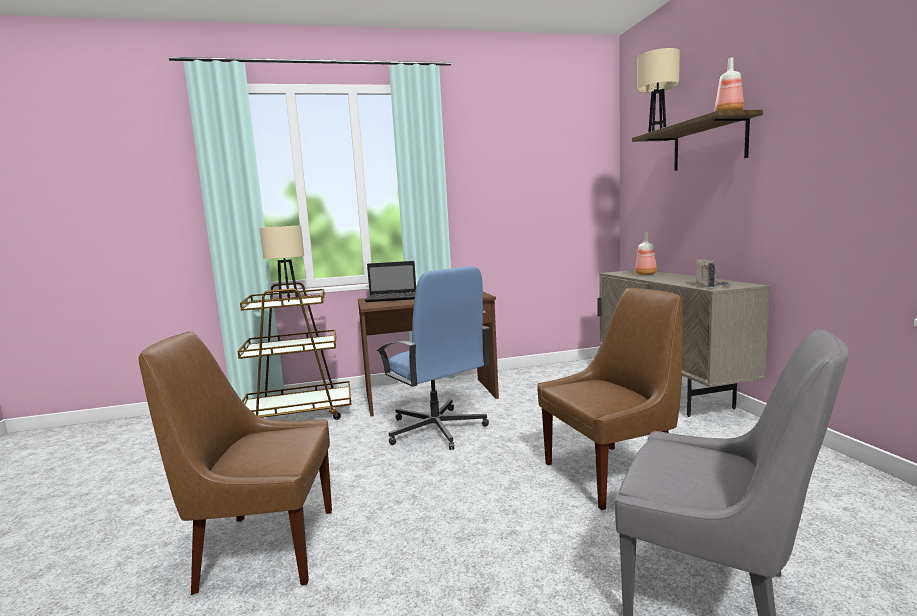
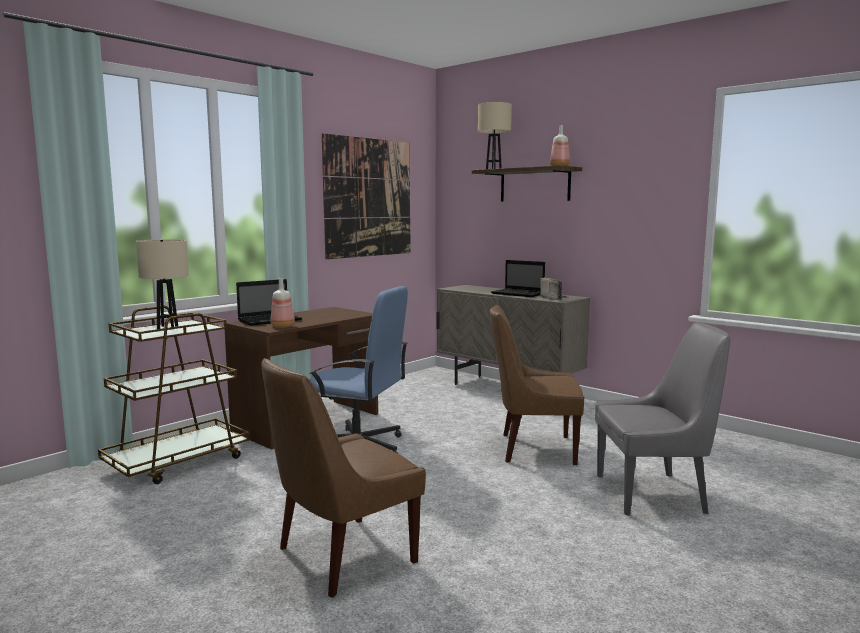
camera: 35 degrees left, 0 degrees up
(528, 181) = (369, 198): none -> picture
(611, 474) = (533, 449): brown chair -> brown chair turned 120 degrees counterclockwise
(646, 274) = (482, 289): bottle -> bottle (283, 326)
(677, 279) = (518, 294): none -> laptop

